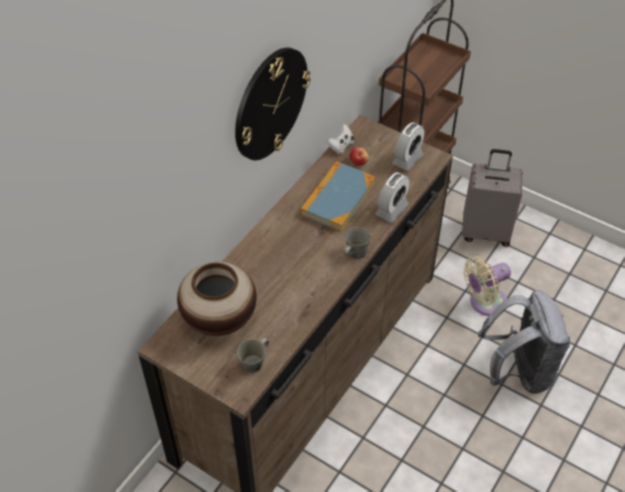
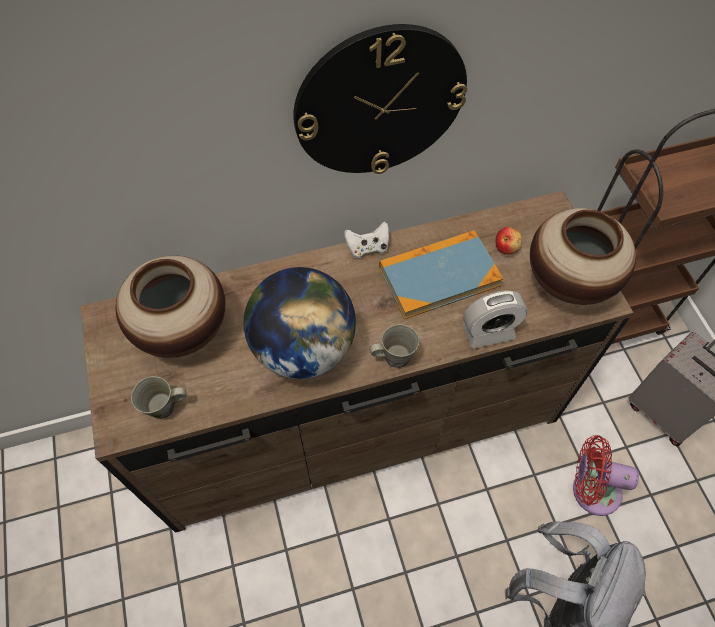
camera: 40 degrees right, 10 degrees up
(301, 282) = (303, 348): none -> globe
(341, 146) = (503, 216): white game controller -> white game controller (367, 248)
(407, 159) = (568, 281): alarm clock -> vase
(484, 302) = (591, 490): beige fan -> red fan

